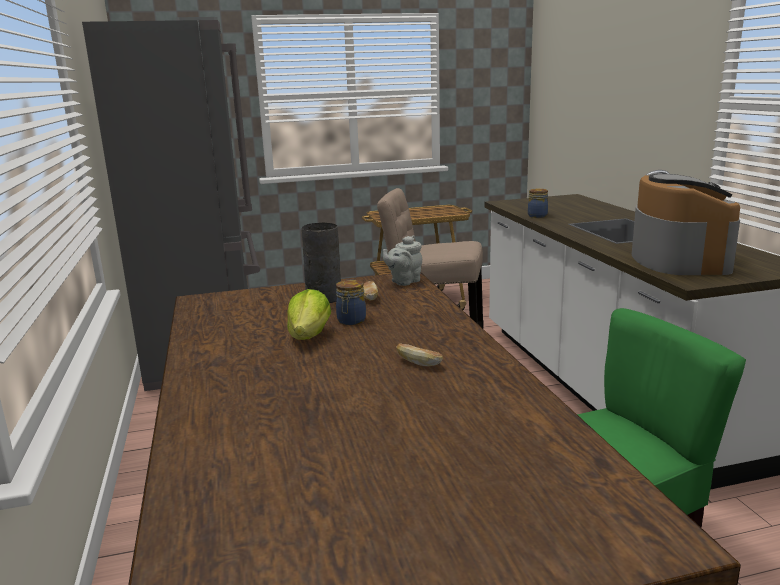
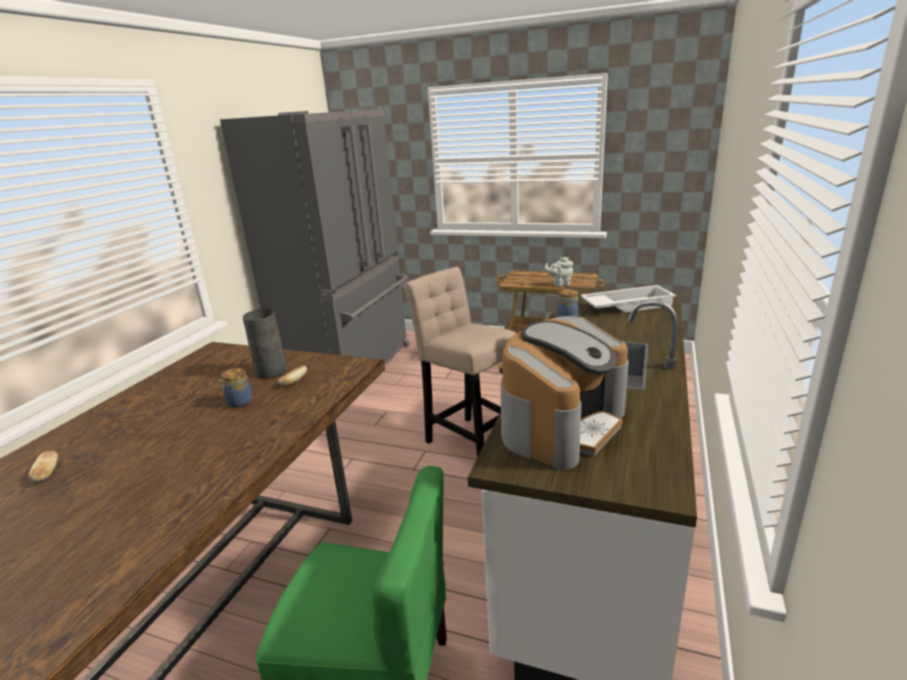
camera: 35 degrees right, 5 degrees up
(309, 336) = (193, 409): lettuce -> none
(404, 282) = (347, 370): grey teapot -> grey teapot (560, 284)
(419, 363) = (186, 467): bread -> bread (47, 473)
(560, 204) = (627, 305): none -> white tray

